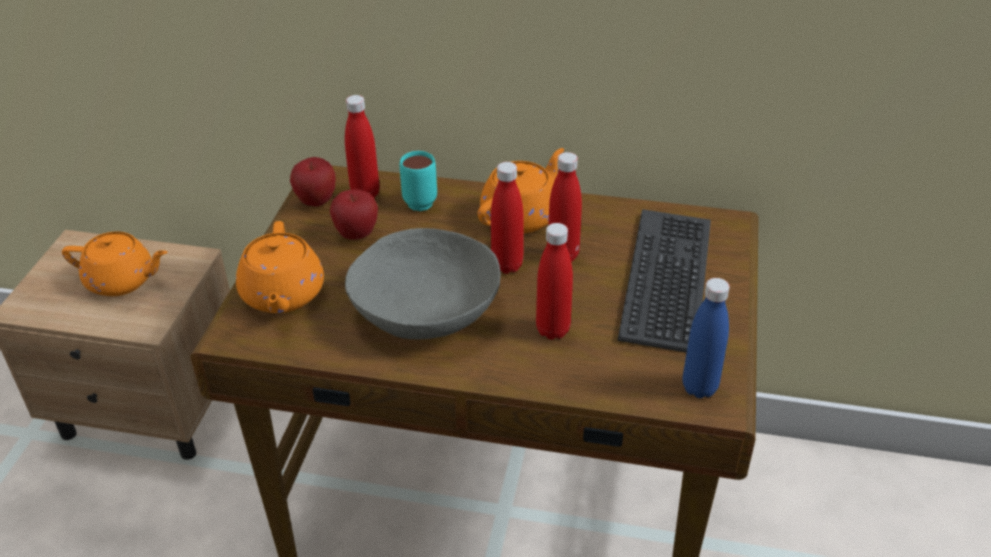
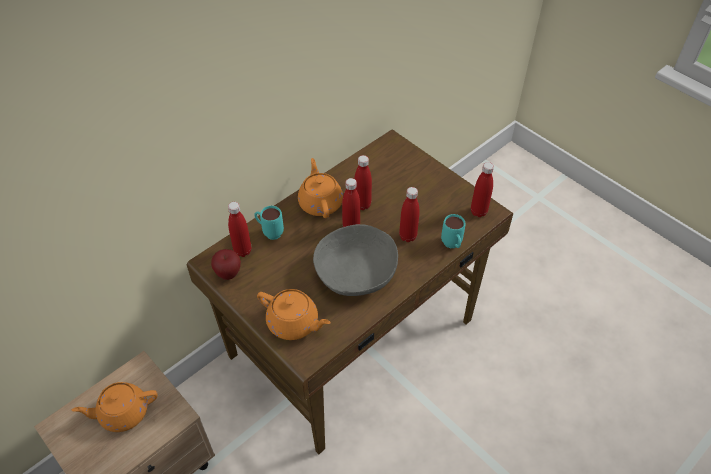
camera: 55 degrees left, 10 degrees up
(122, 281) = (123, 413): orange teapot -> orange teapot turned 150 degrees counterclockwise
(356, 235) = (273, 271): apple -> none
(587, 389) = (452, 246): none -> turquoise mug
(669, 279) = (409, 181): keyboard -> none
(699, 387) = (478, 212): blue bottle -> red bottle

